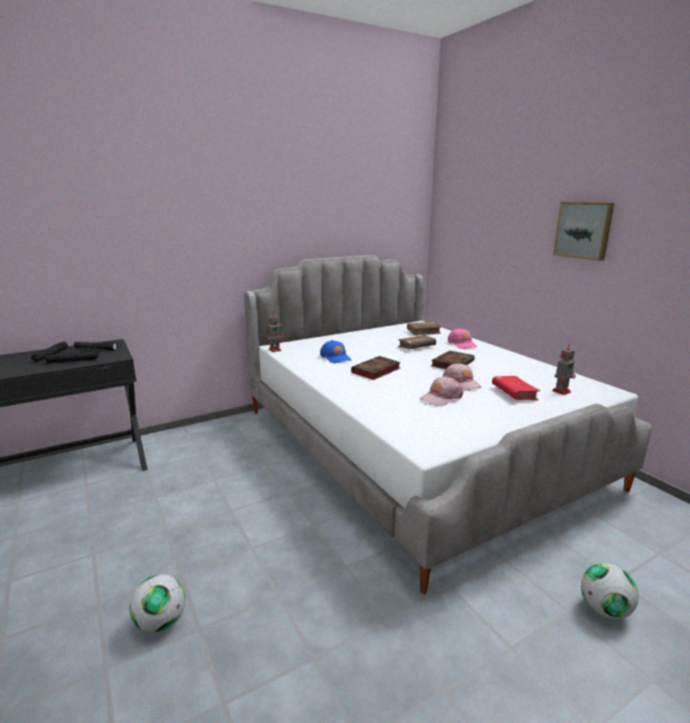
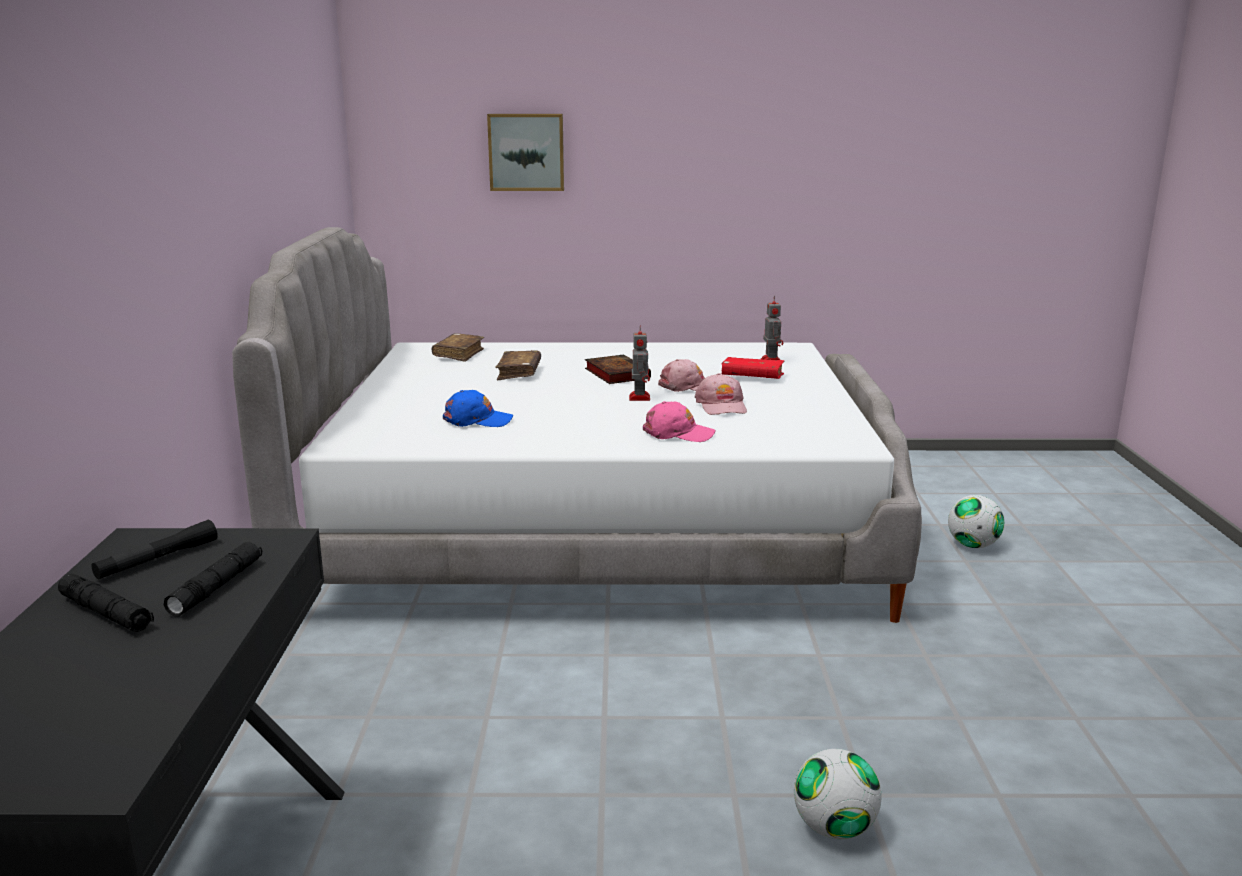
camera: 60 degrees left, 0 degrees up
(275, 350) = (354, 448): toy robot -> toy robot (639, 397)
(375, 371) = (578, 412): book -> none
(462, 344) = (550, 352): pink cap -> pink cap (678, 433)
(584, 230) = (680, 150): picture -> picture (526, 152)

